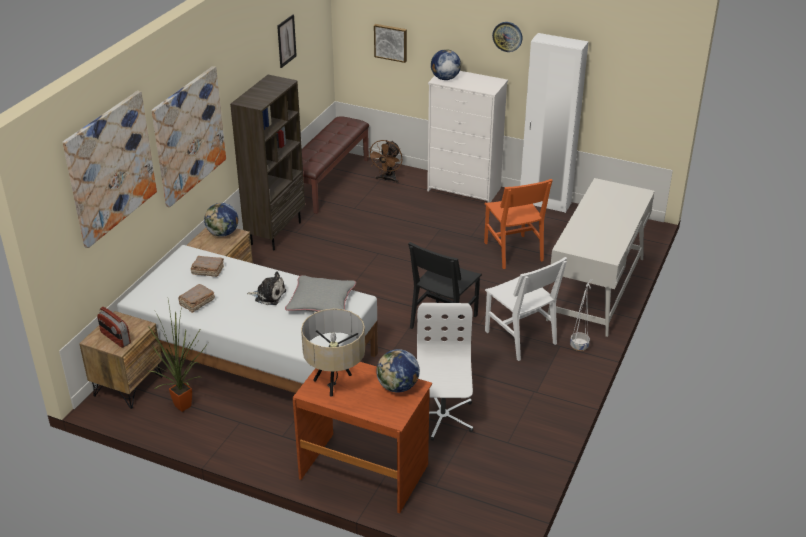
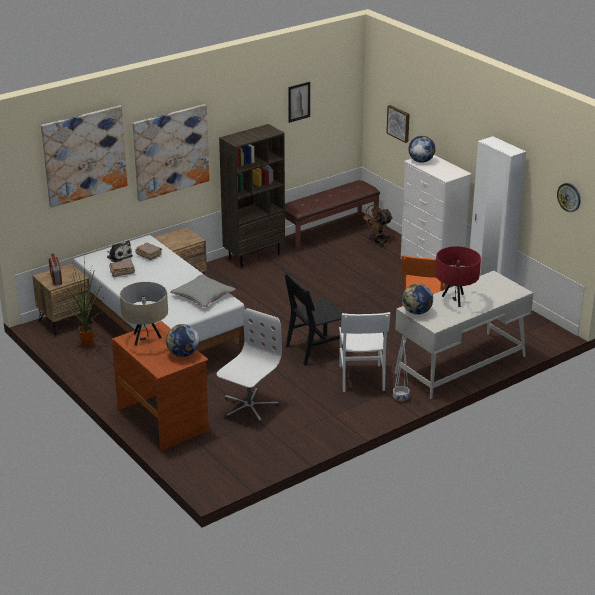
camera: 30 degrees right, 5 degrees down
(223, 233) = (186, 236): globe -> globe (416, 312)
(268, 295) = (172, 281): plush toy -> plush toy (119, 256)
(507, 36) = (474, 135): wall clock -> wall clock (569, 197)
(597, 222) = (455, 301): none -> red table lamp

